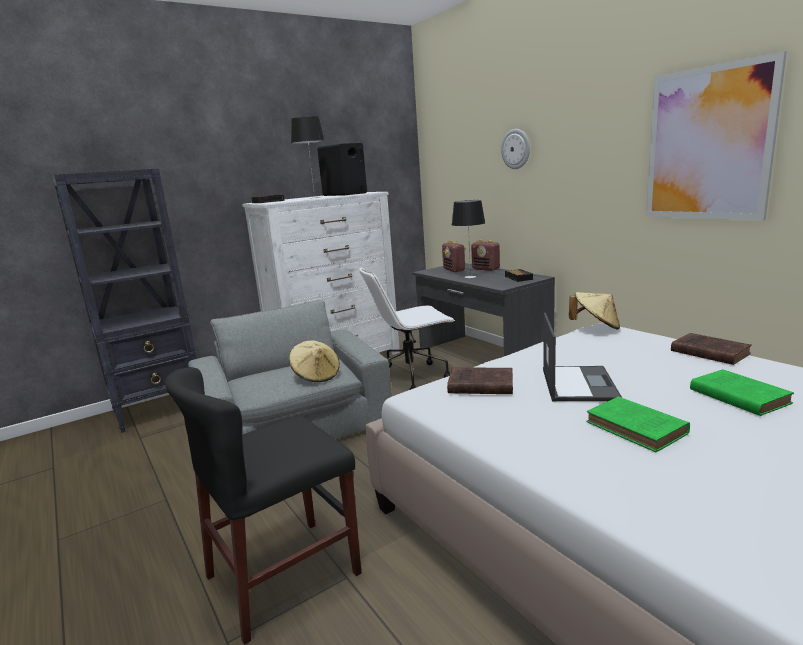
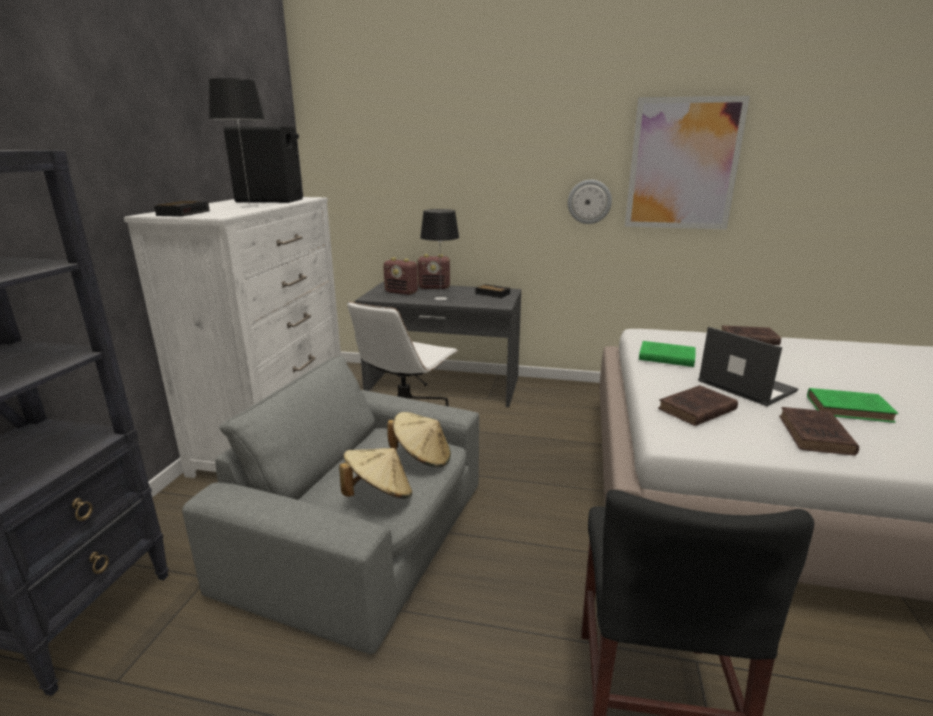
camera: 45 degrees left, 5 degrees up
(516, 149) = (467, 152): wall clock -> wall clock (589, 202)
(532, 431) = (816, 436): none -> brown book
(595, 327) = (643, 333): beige hat -> beige hat (379, 494)
(736, 396) = (830, 367): green book -> green book (664, 357)

